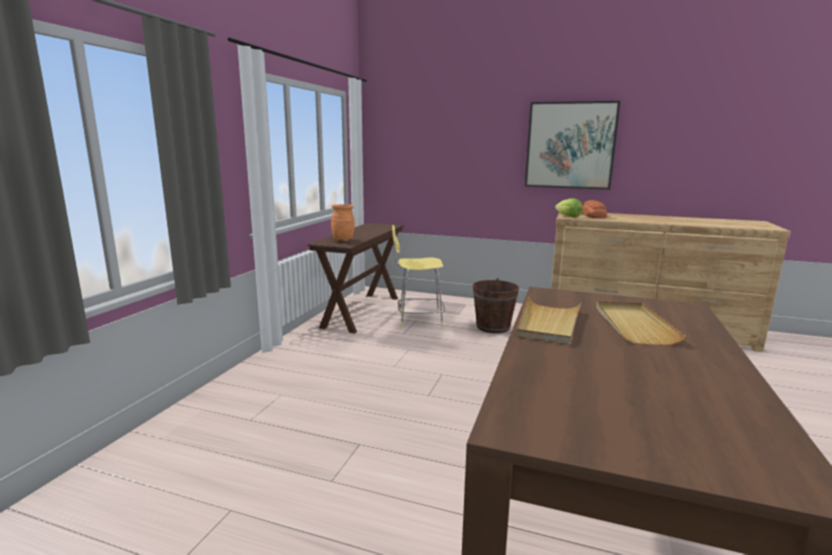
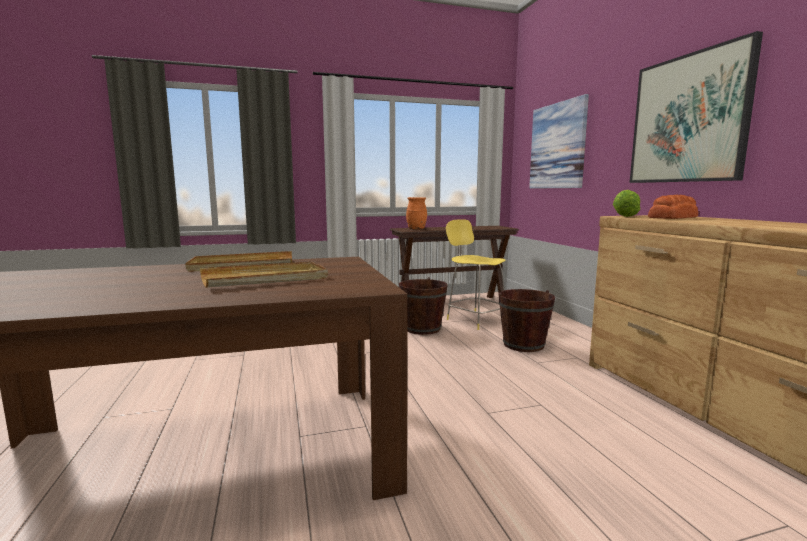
camera: 55 degrees right, 5 degrees down
(410, 343) = (422, 329): none -> brown bucket
(433, 148) = (557, 146): none -> picture

